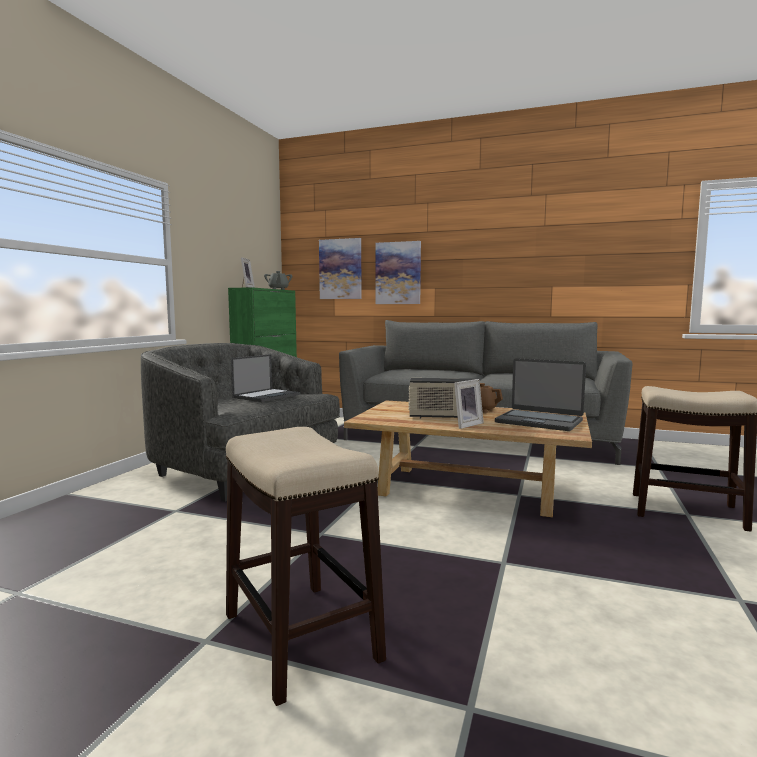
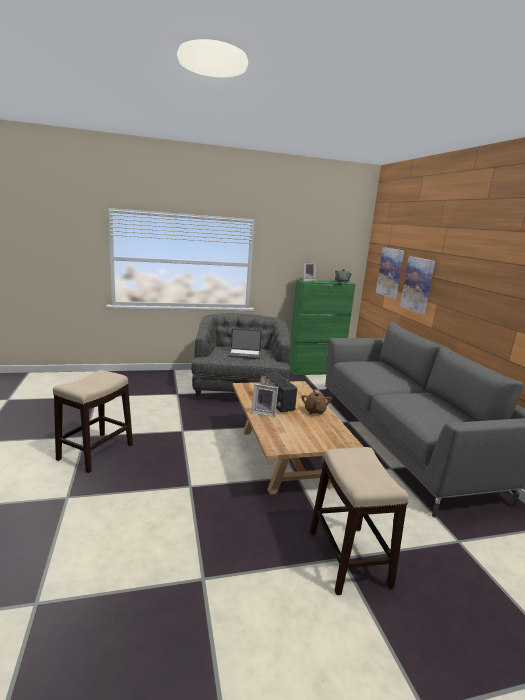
camera: 55 degrees right, 10 degrees up
(539, 421) = (304, 433): laptop -> none

